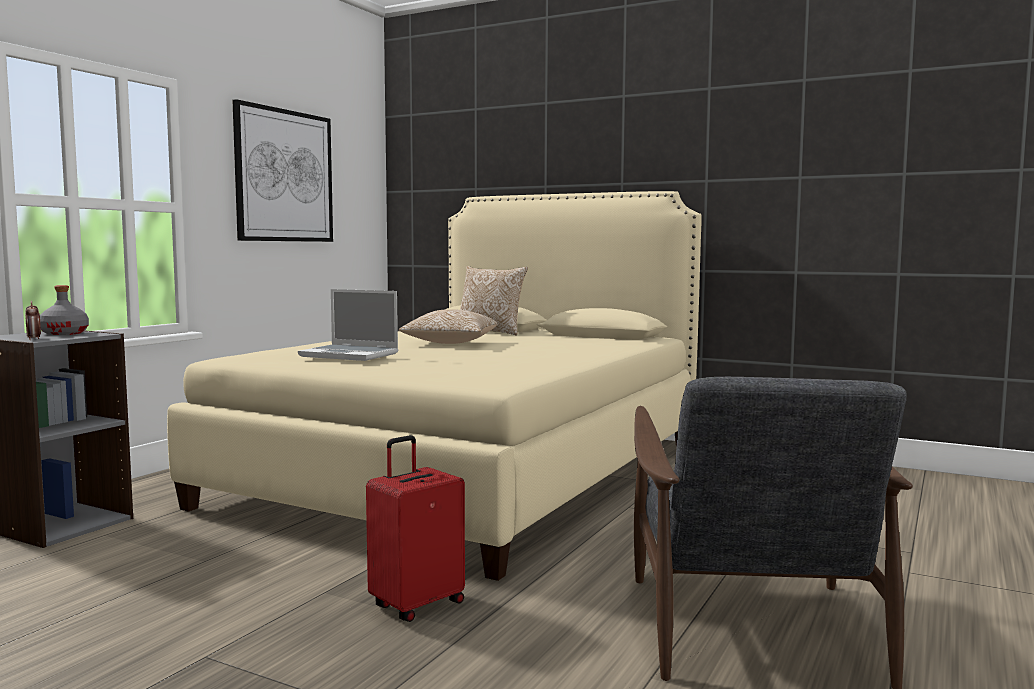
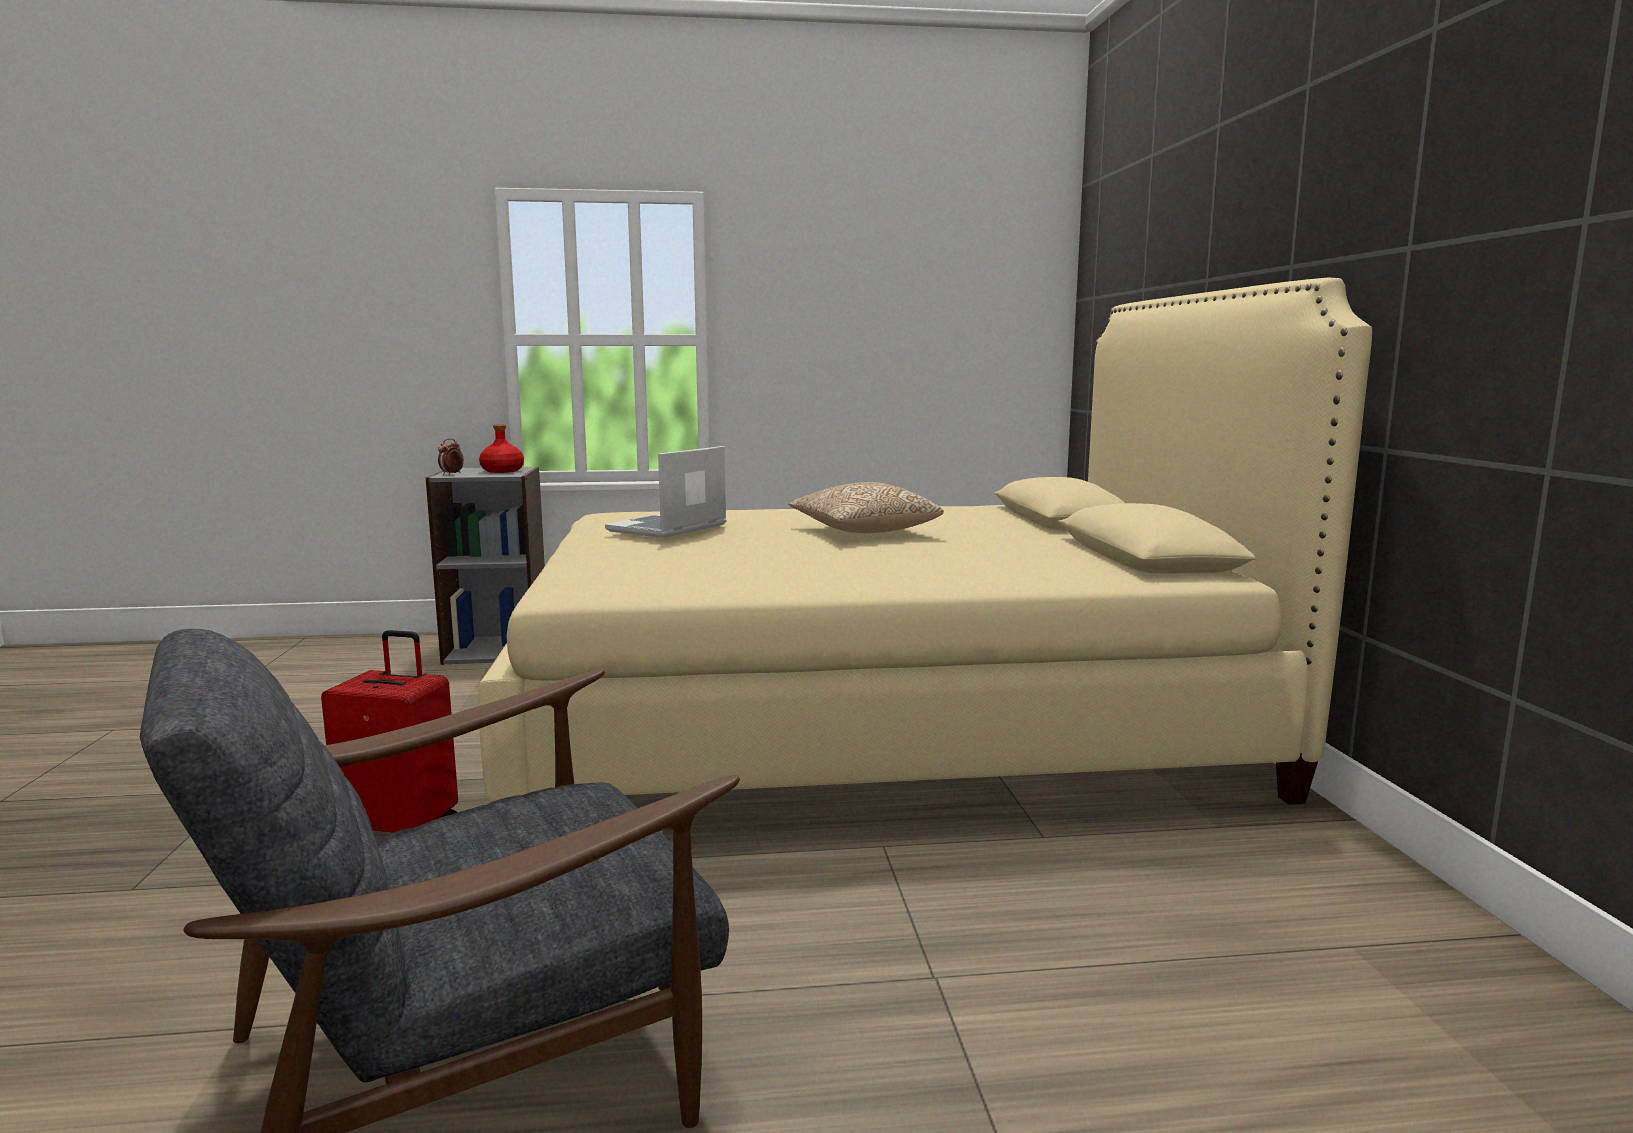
camera: 55 degrees right, 5 degrees up
(64, 333) = (503, 471): grey bottle -> red bottle
(284, 176) = (868, 292): picture -> none
(351, 355) = (668, 528): laptop -> laptop turned 45 degrees clockwise
(491, 332) = (1022, 524): pillow -> none

